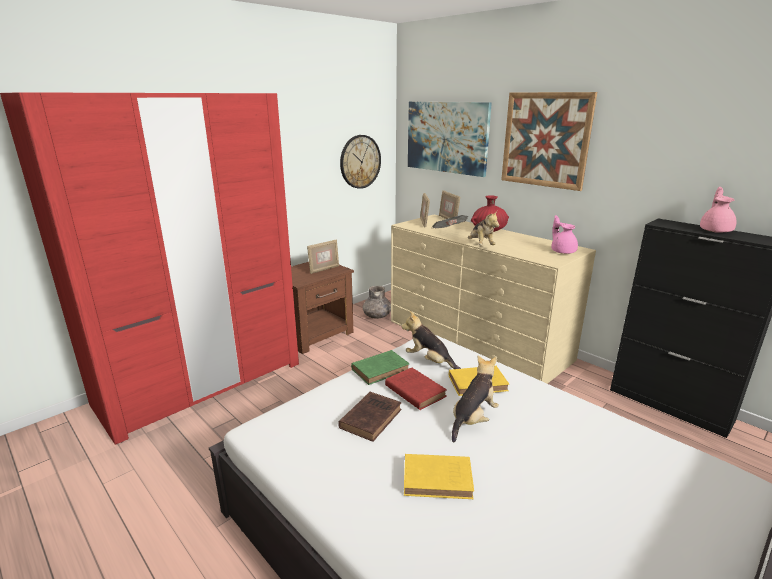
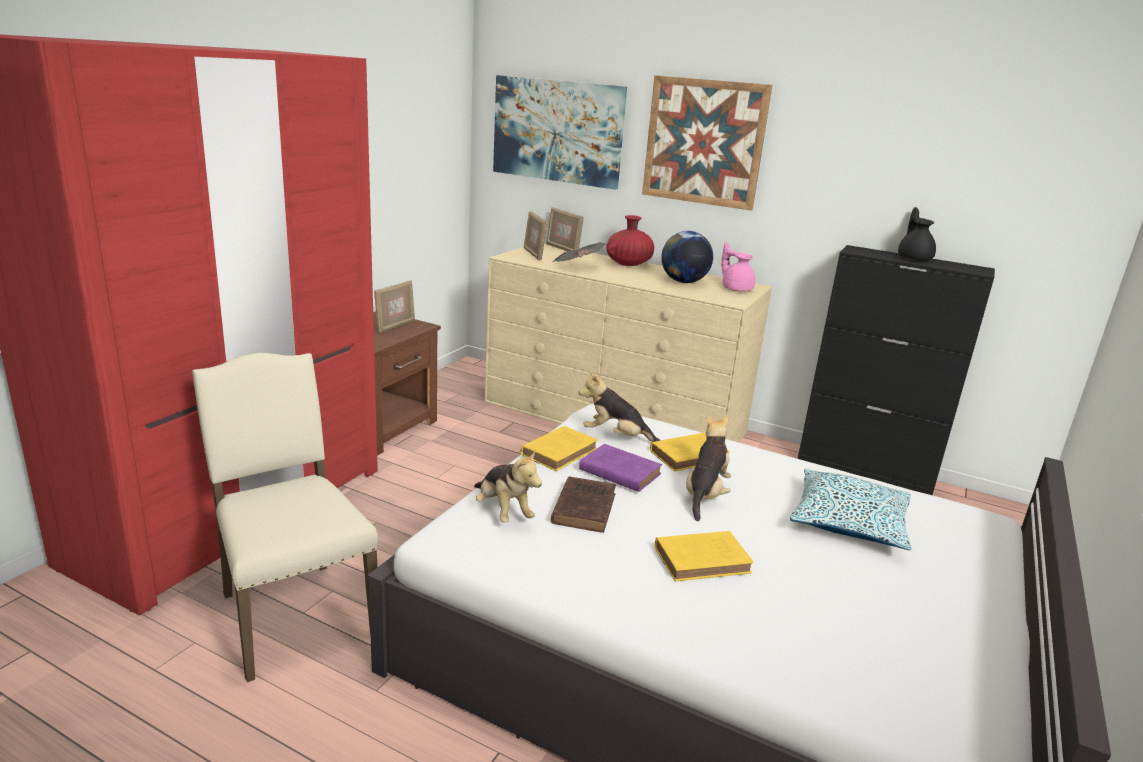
camera: 20 degrees left, 0 degrees up
(198, 458) = (293, 613): none -> beige chair
(360, 162) = (427, 162): wall clock -> none
(377, 315) = (460, 395): grey vase -> none
(381, 369) = (560, 451): green book -> yellow book
(414, 390) = (618, 471): red book -> purple book
(480, 245) = (632, 283): plush toy -> plush toy (503, 512)
(522, 245) = (683, 282): none -> globe
(591, 462) = (849, 522): none -> pillow
(715, 230) = (914, 258): pink teapot -> black teapot

